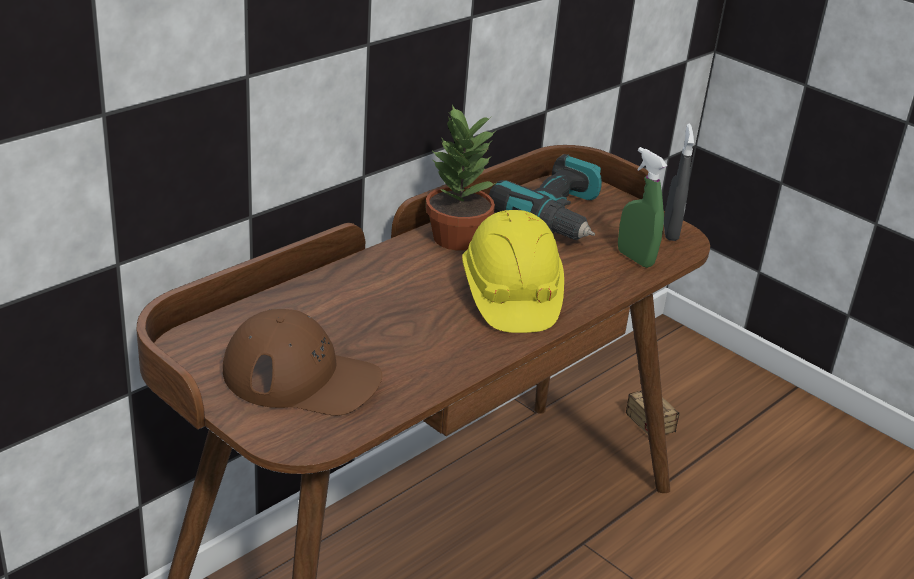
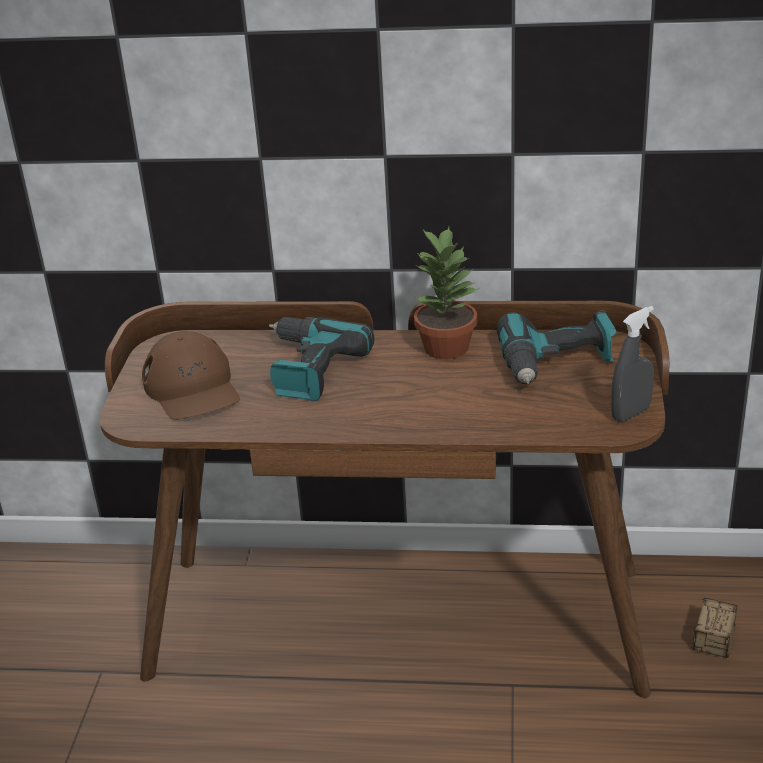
camera: 55 degrees right, 0 degrees up
(377, 307) = (308, 369): none -> power drill
(510, 297) = (404, 402): yellow hard hat -> none
(635, 258) = (555, 419): green spray bottle -> none

